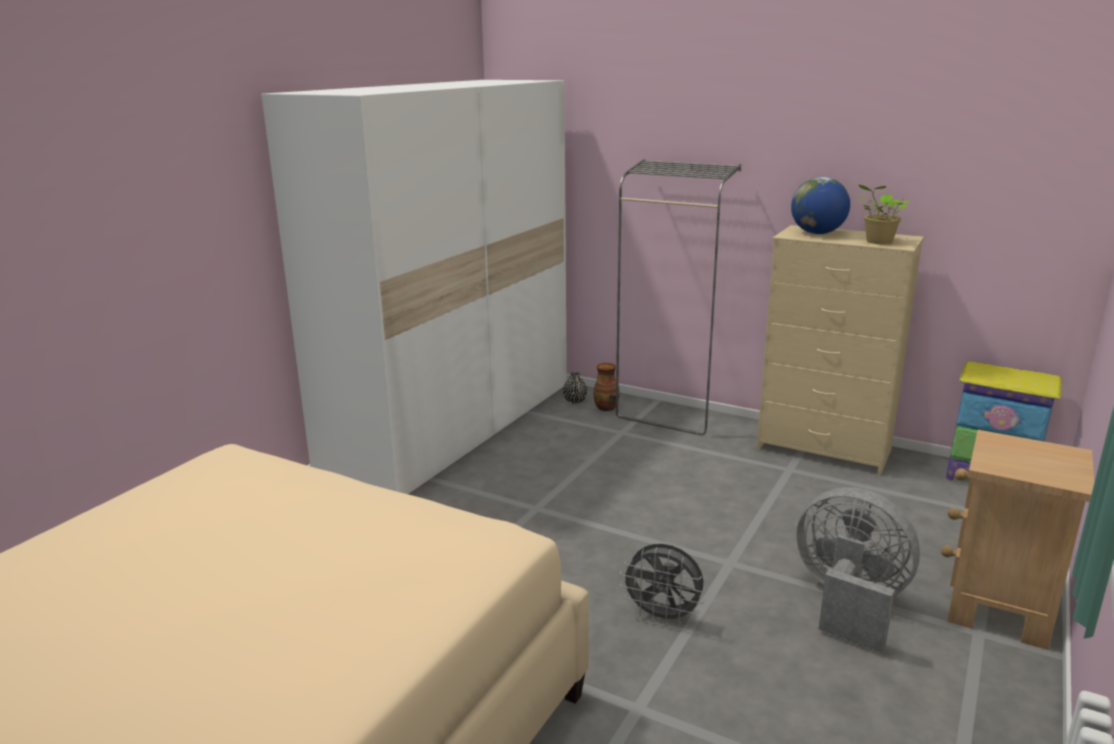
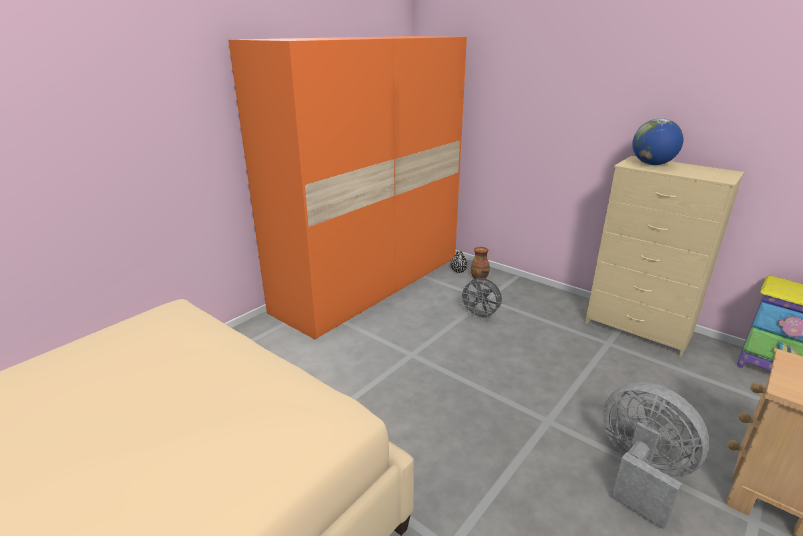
camera: 10 degrees right, 5 degrees up
(454, 427) = (371, 284): white wardrobe -> orange wardrobe
(663, 616) = (486, 463): grey fan -> grey fan (480, 316)
(670, 417) = (524, 290): grey clothes rack -> none
(877, 242) = (703, 175): potted plant -> none

